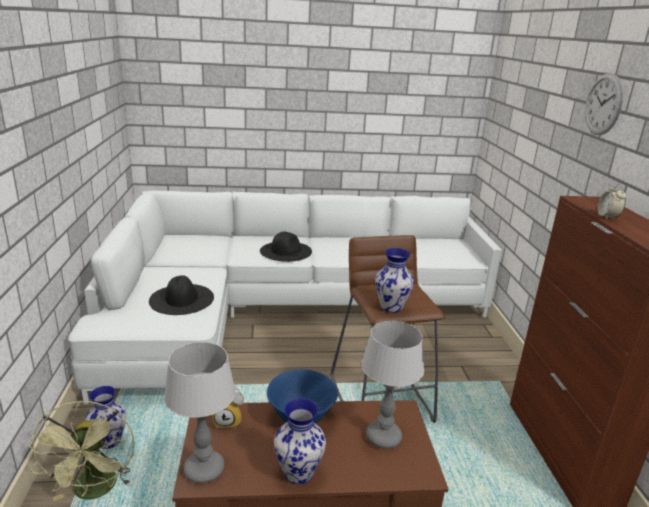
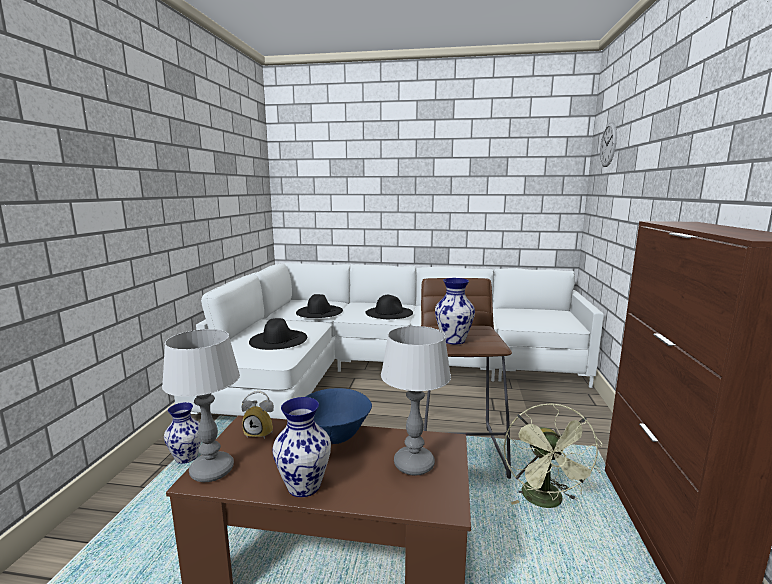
camera: 15 degrees right, 10 degrees down
(95, 491) = (151, 498): green fan -> green fan (546, 502)
(207, 253) = (319, 311): none -> black hat
(603, 104) = (688, 129): wall clock -> wall clock (608, 145)
(607, 217) = (689, 226): alarm clock -> none

